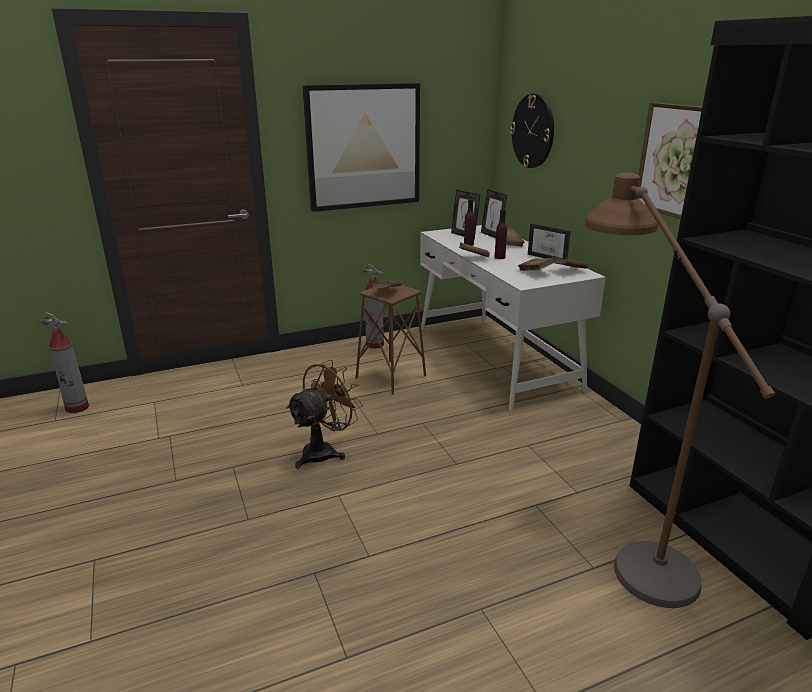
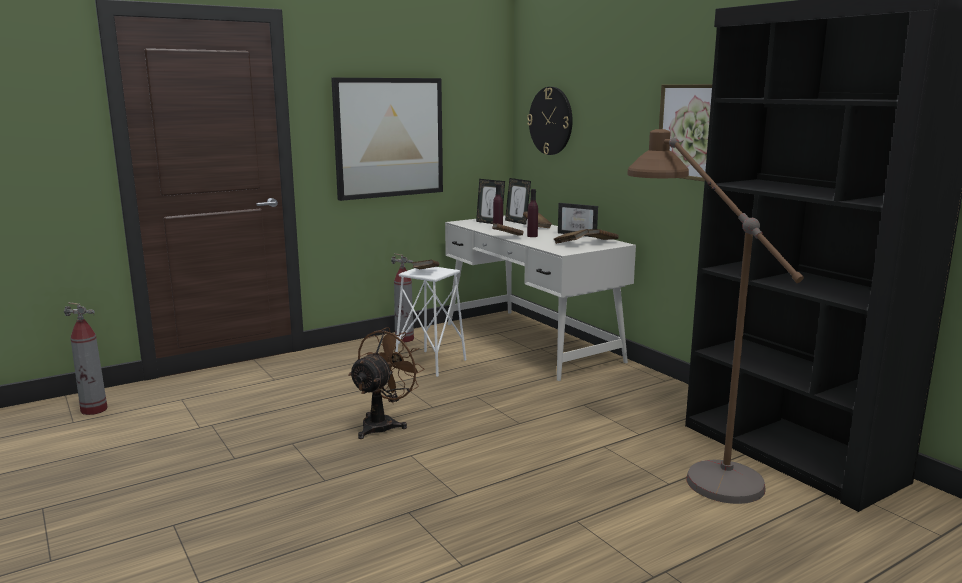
camera: 10 degrees left, 10 degrees down
(390, 377) = (430, 363): brown stool -> white stool

